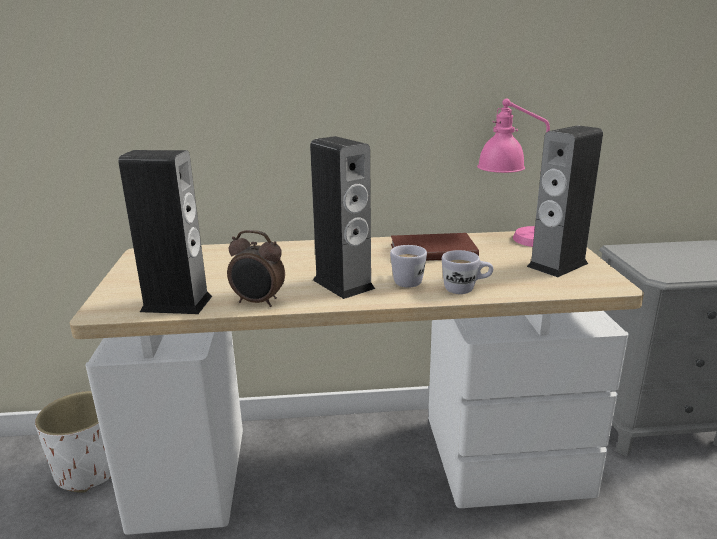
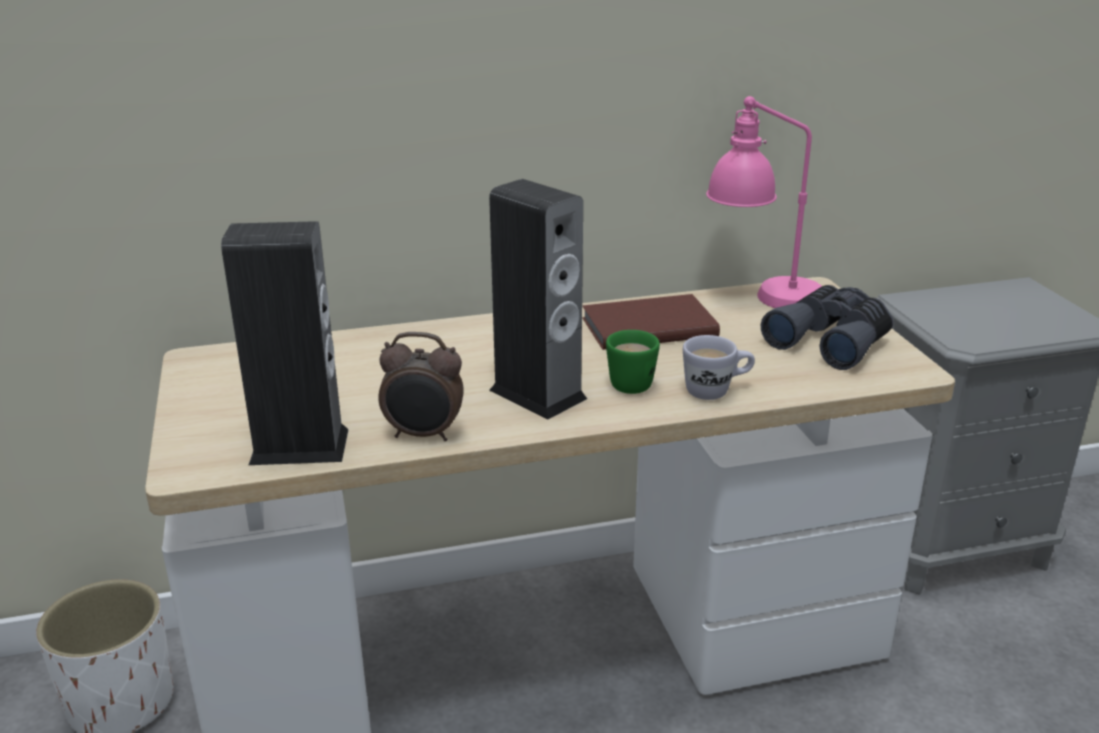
camera: 10 degrees left, 5 degrees up
(406, 280) = (627, 381): white mug -> green mug
(557, 265) = (831, 341): speaker -> grey binoculars

